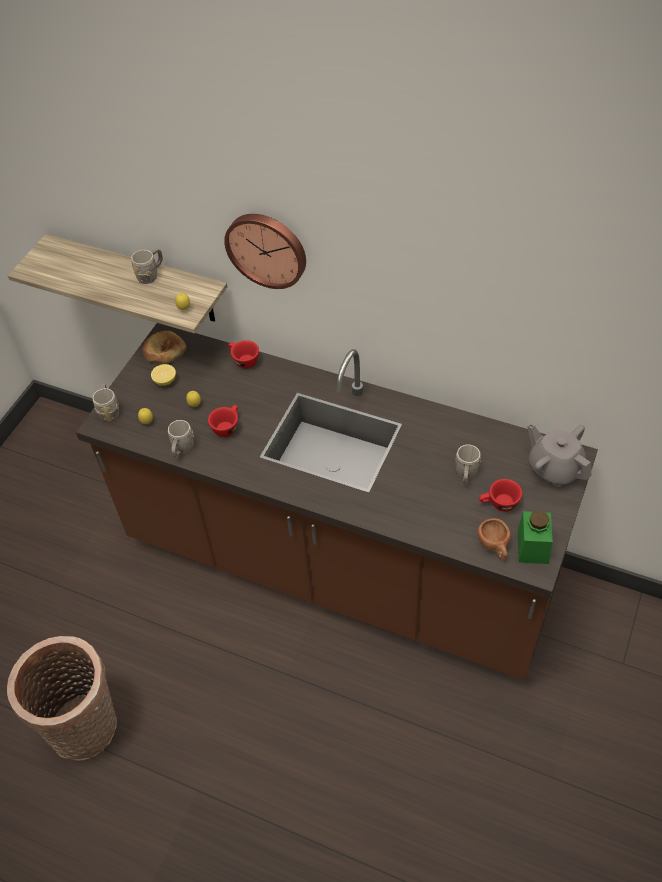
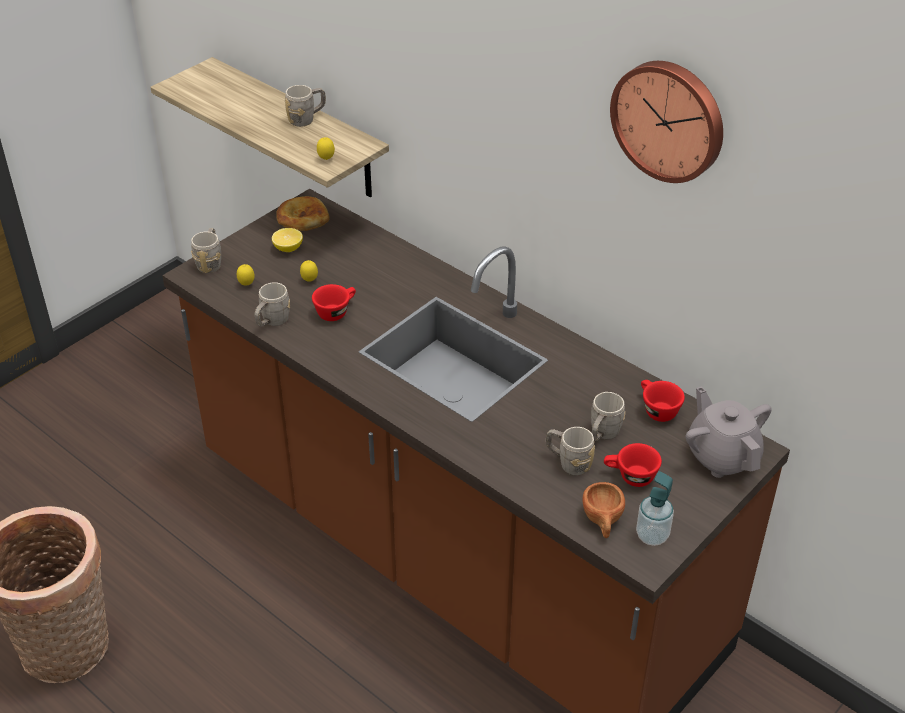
camera: 15 degrees right, 10 degrees down
(243, 361) = (388, 249): red cup -> red cup (656, 409)
(267, 248) = (435, 103): wall clock -> wall clock (669, 119)
(451, 506) = (568, 463): none -> grey mug
(532, 547) = (652, 535): green jar -> soap dispenser

